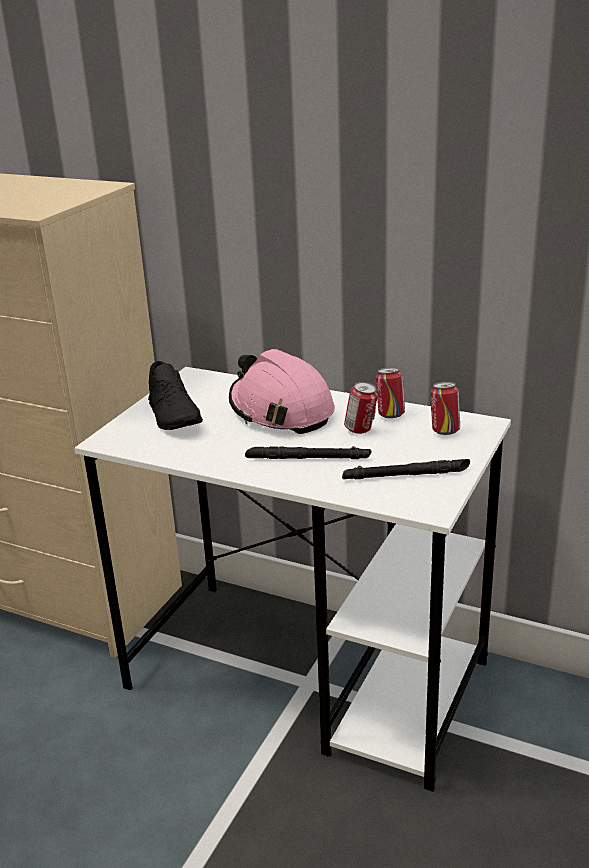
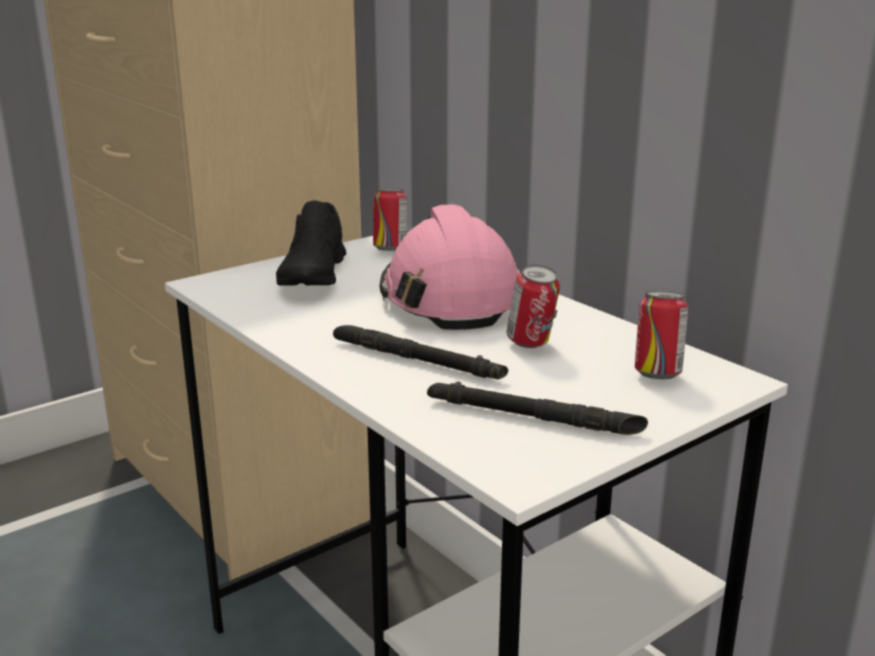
camera: 25 degrees right, 5 degrees down
(390, 415) = (595, 335): can -> can (390, 249)

